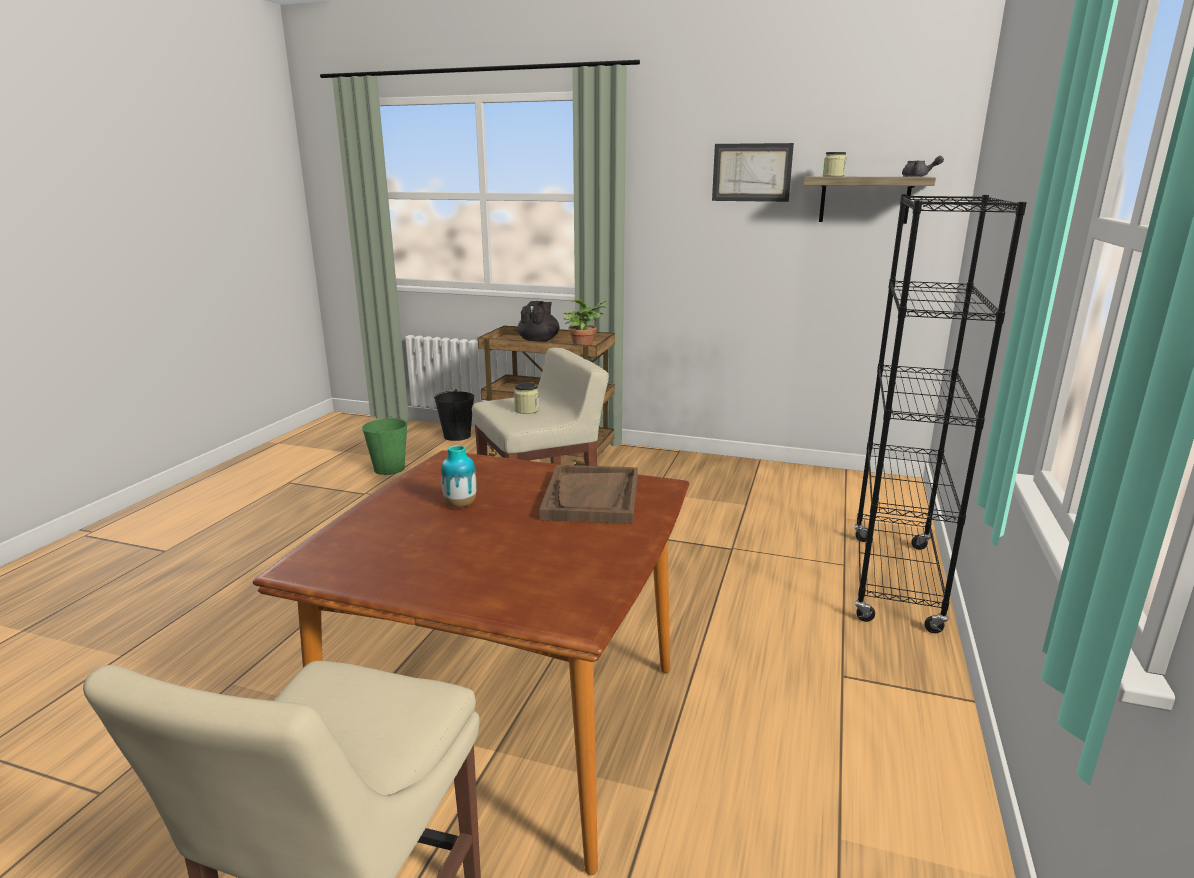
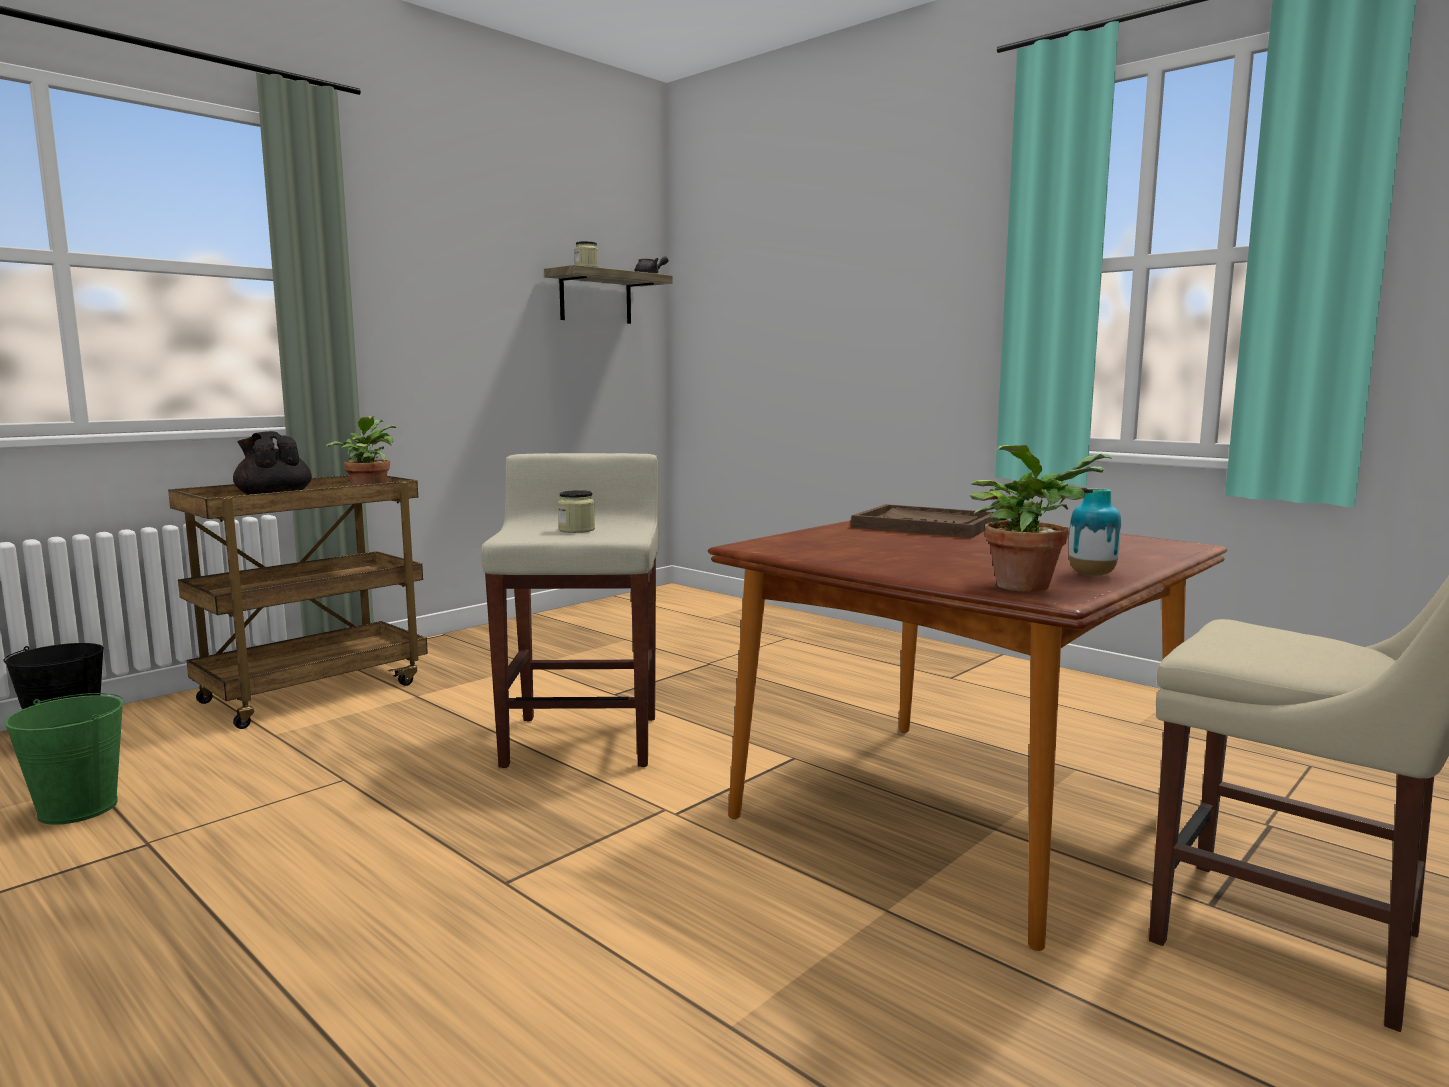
camera: 65 degrees left, 10 degrees down
(334, 555) = (1028, 585): none -> potted plant
(460, 504) = (910, 550): vase -> vase (1091, 575)
(751, 172) = (490, 258): picture -> none
(894, 582) = (831, 632): black bookcase -> none

